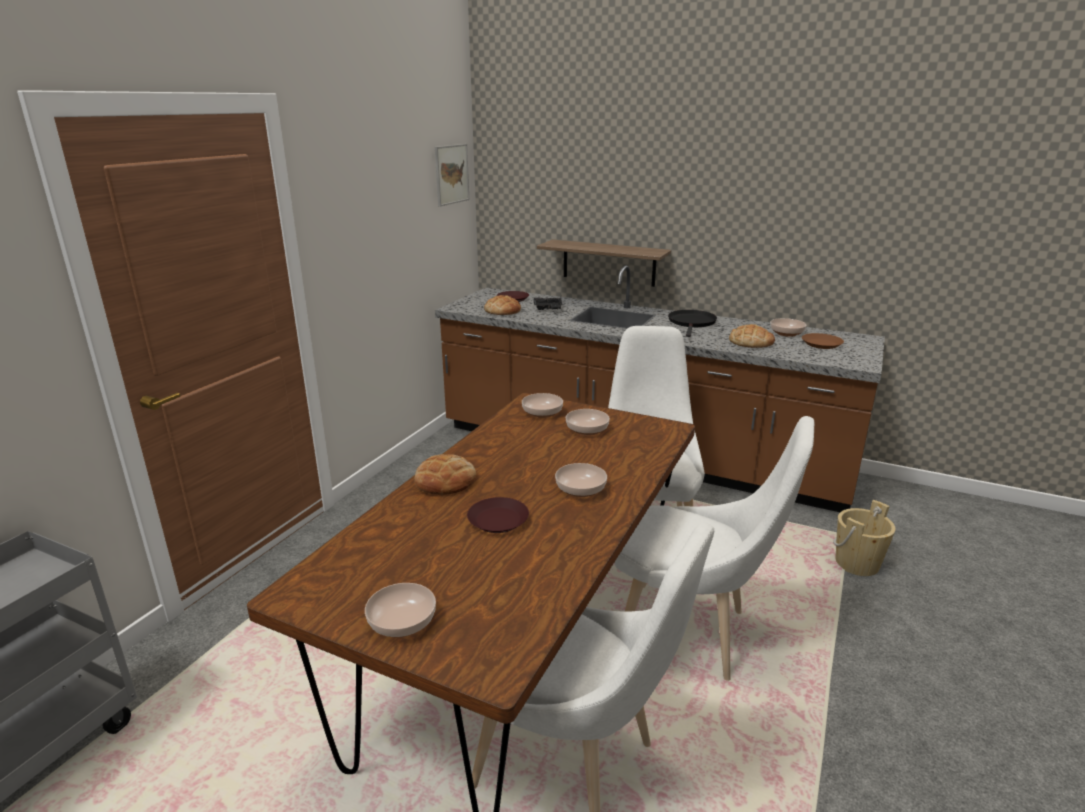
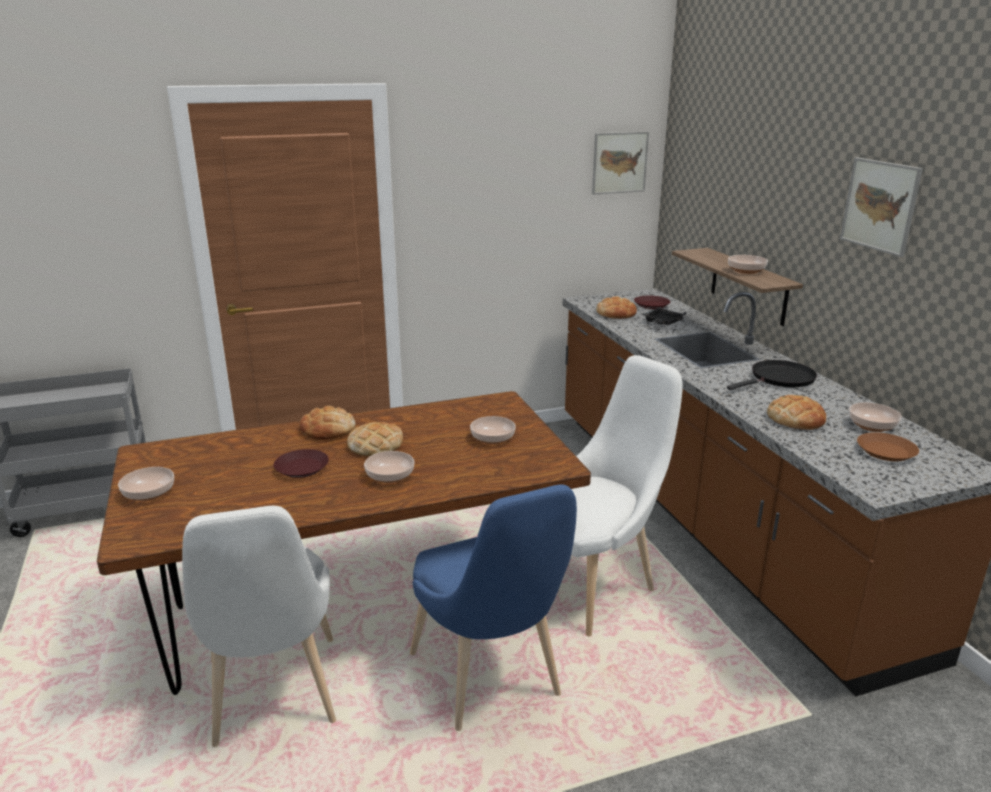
camera: 45 degrees right, 0 degrees up
(515, 474) = (375, 445): none -> bread
(542, 412) = (491, 411): bowl -> bowl (746, 271)
(691, 634) = (490, 681): white chair -> blue chair
(741, 178) = (880, 205): none -> picture
(857, 563) = (766, 741): beige bucket -> none

